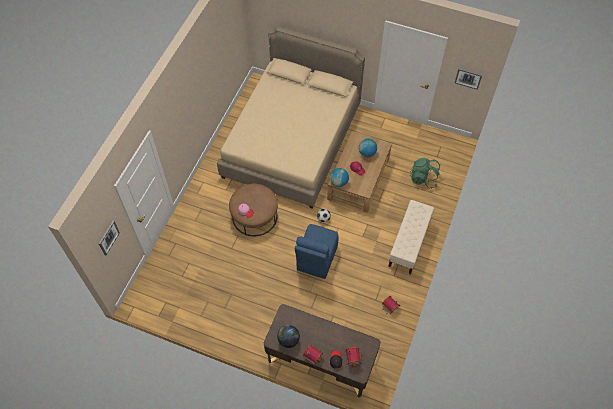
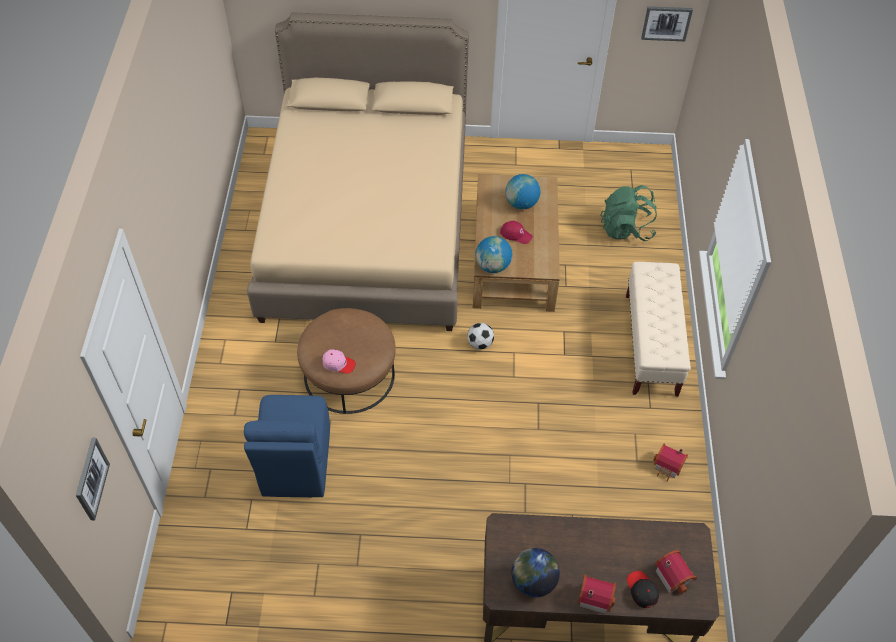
camera: 20 degrees left, 5 degrees down
(316, 259) = (497, 419): blue chair -> blue chair (295, 464)

